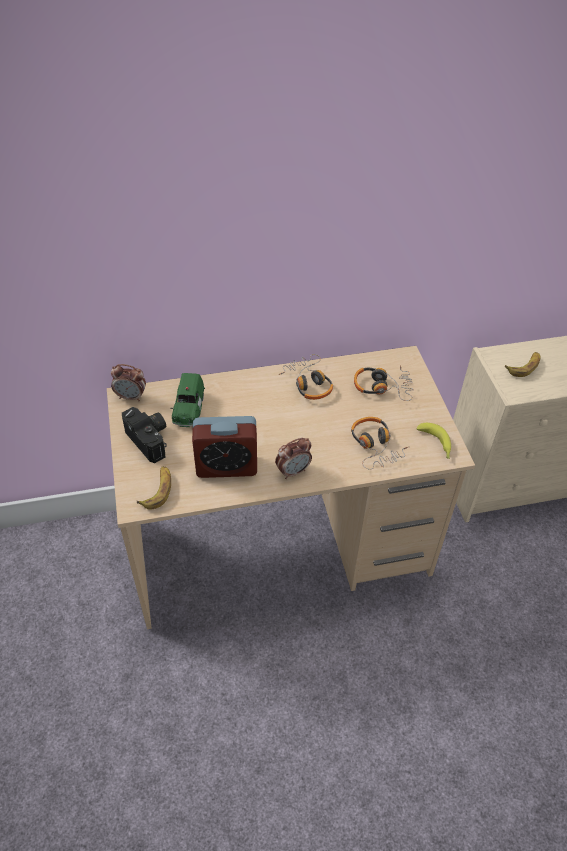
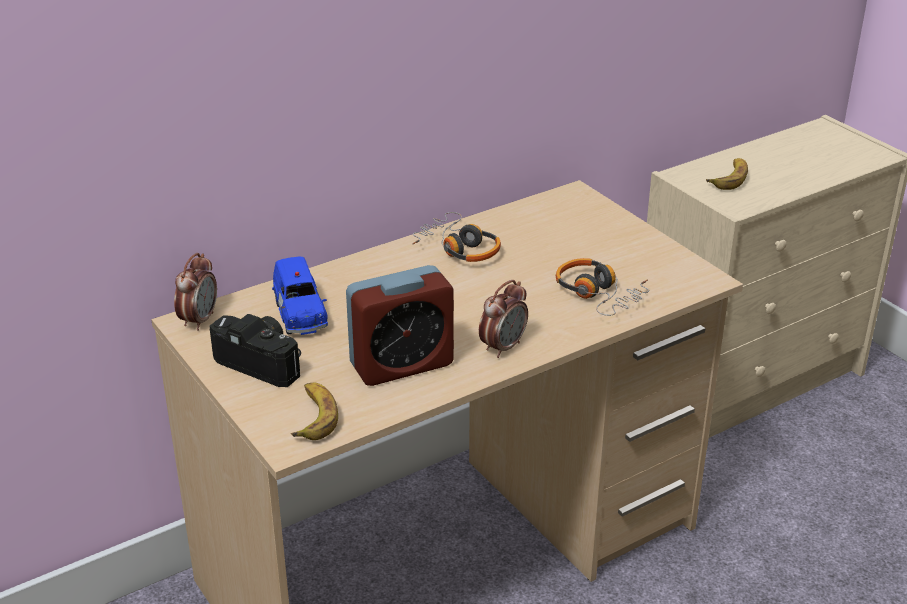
camera: 20 degrees left, 15 degrees down
(131, 397) = (199, 320): alarm clock -> alarm clock turned 60 degrees counterclockwise
(188, 409) = (300, 315): green toy car -> blue toy car
(382, 387) = (564, 231): headphones -> none
(436, 444) = (678, 274): banana -> none

